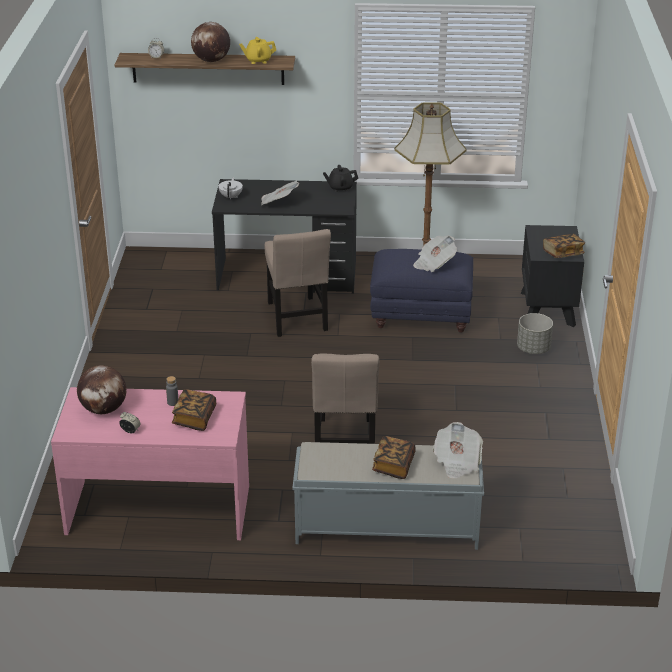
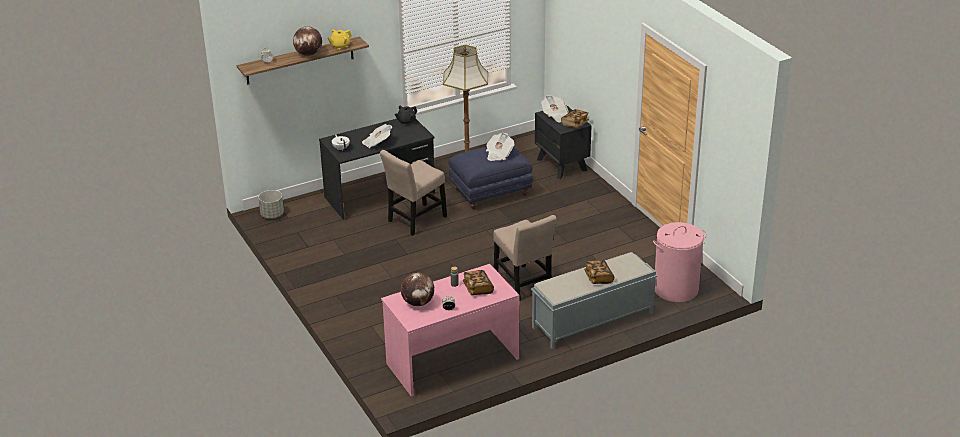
camera: 30 degrees left, 0 degrees up
(297, 319) = (415, 220): beige chair -> beige chair turned 90 degrees clockwise
(457, 462) = (630, 263): newspaper -> newspaper (555, 115)
(533, 349) = (576, 191): grey planter -> grey planter (272, 215)
(544, 527) = (676, 289): none -> pink laundry basket

